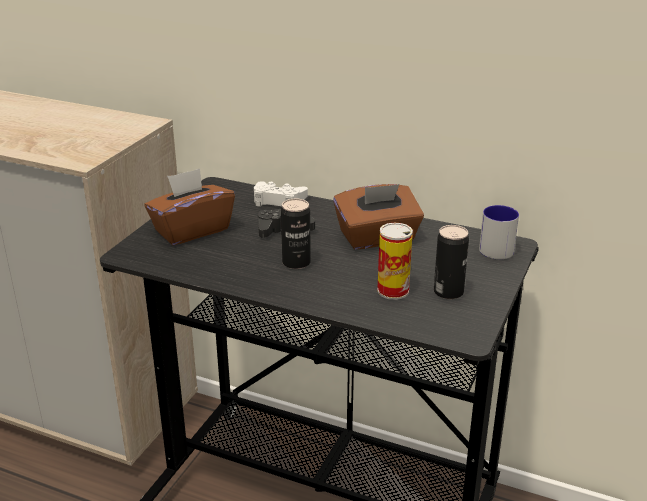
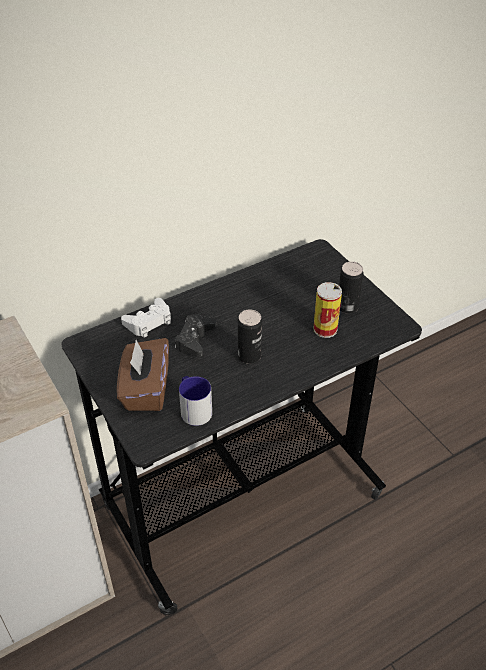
camera: 55 degrees left, 15 degrees up
(377, 238) = (253, 301): brown tissue box -> none
(498, 247) = (316, 257): mug -> mug (193, 409)

